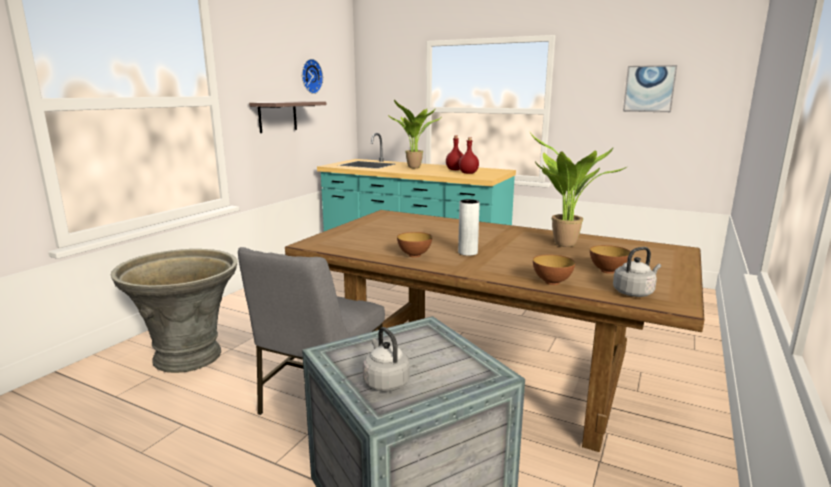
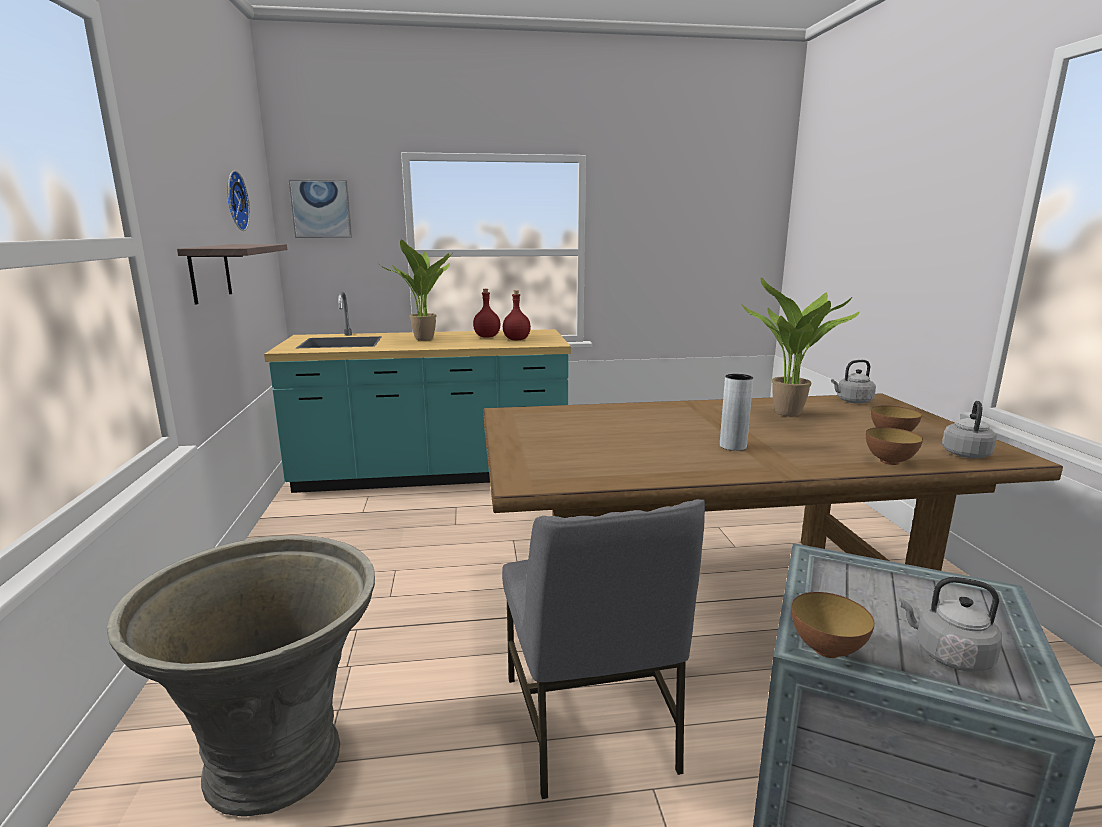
camera: 35 degrees left, 0 degrees up
(414, 255) = (691, 465): bowl -> bowl (826, 649)
(648, 247) = (852, 401): none -> grey kettle
(649, 89) = (694, 223): picture -> picture (321, 209)

